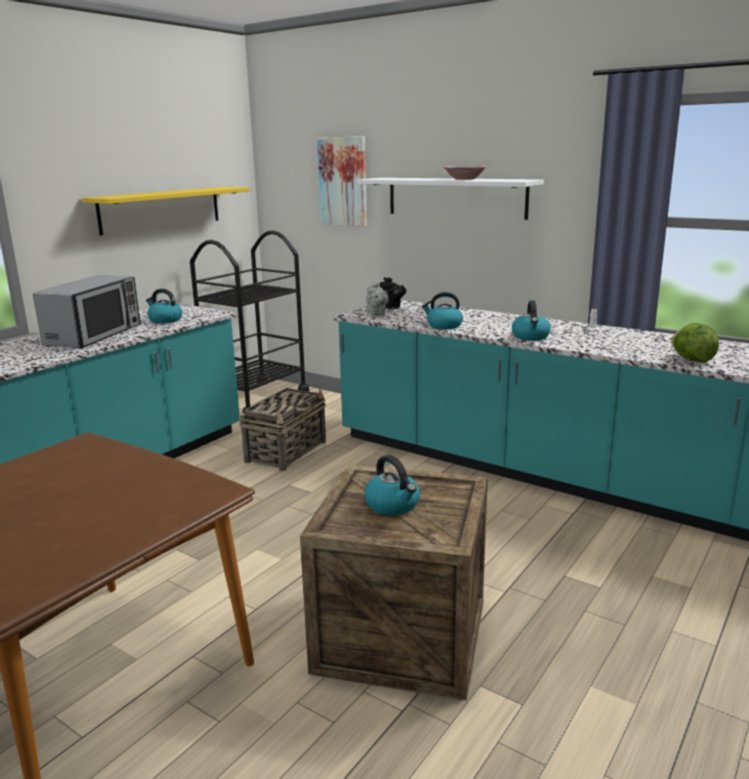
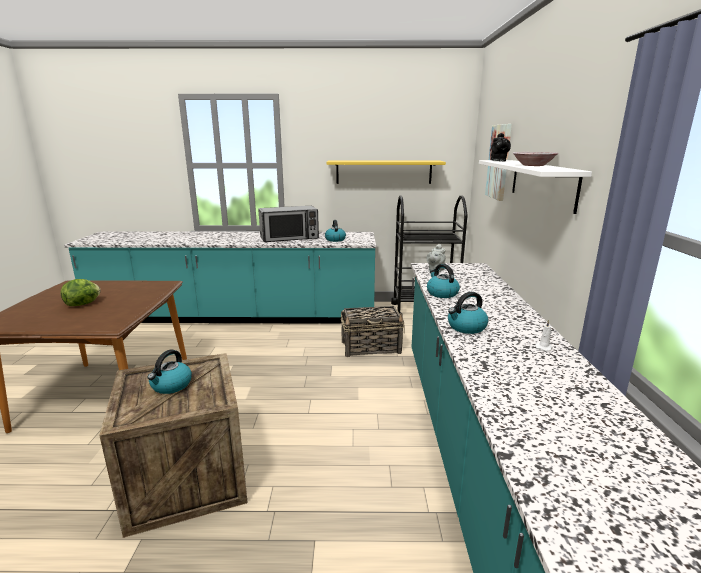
camera: 55 degrees right, 0 degrees up
(391, 308) = (459, 270): black teapot -> black teapot (498, 161)
(692, 360) = (523, 426): lettuce -> lettuce (83, 304)

